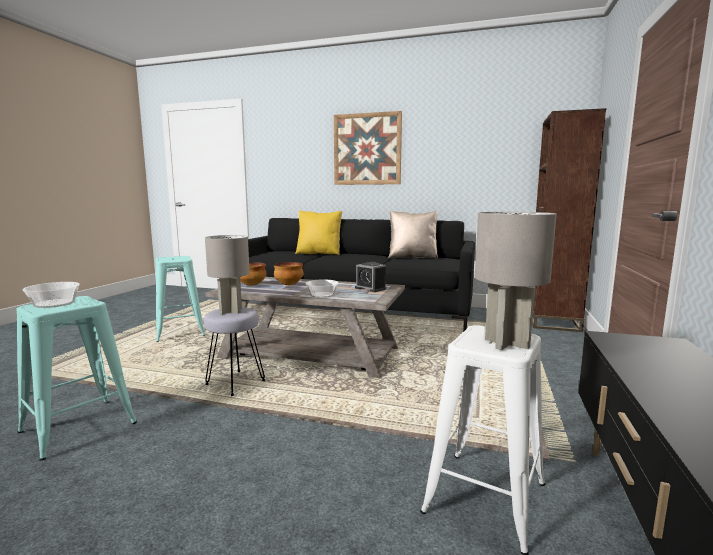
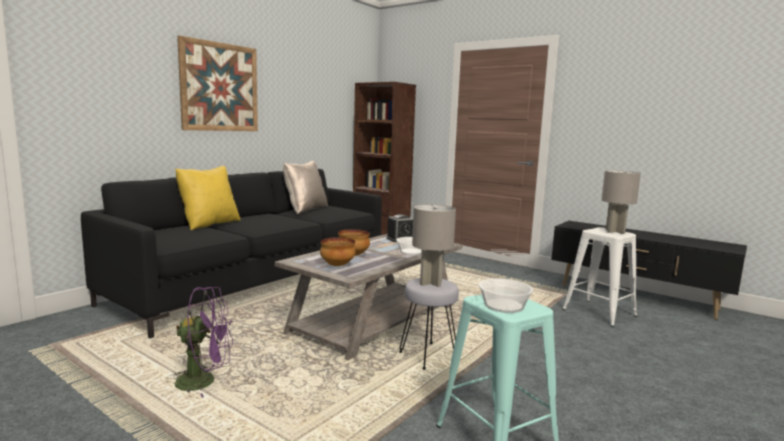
camera: 70 degrees left, 0 degrees up
(179, 332) = (204, 381): turquoise stool -> purple fan

